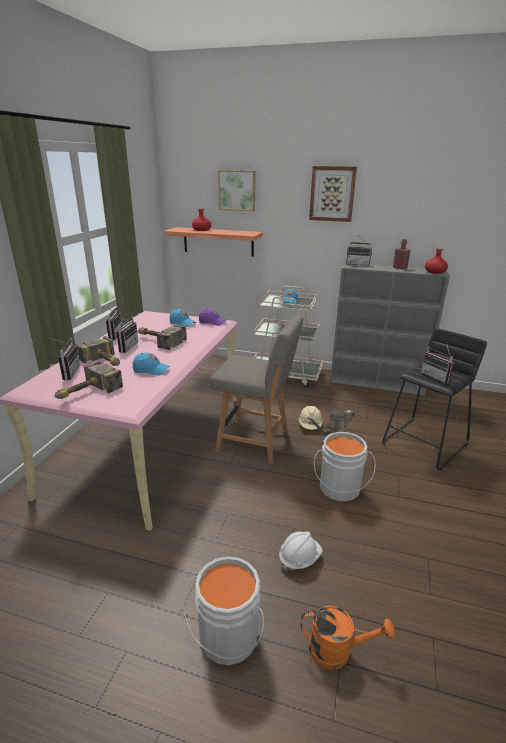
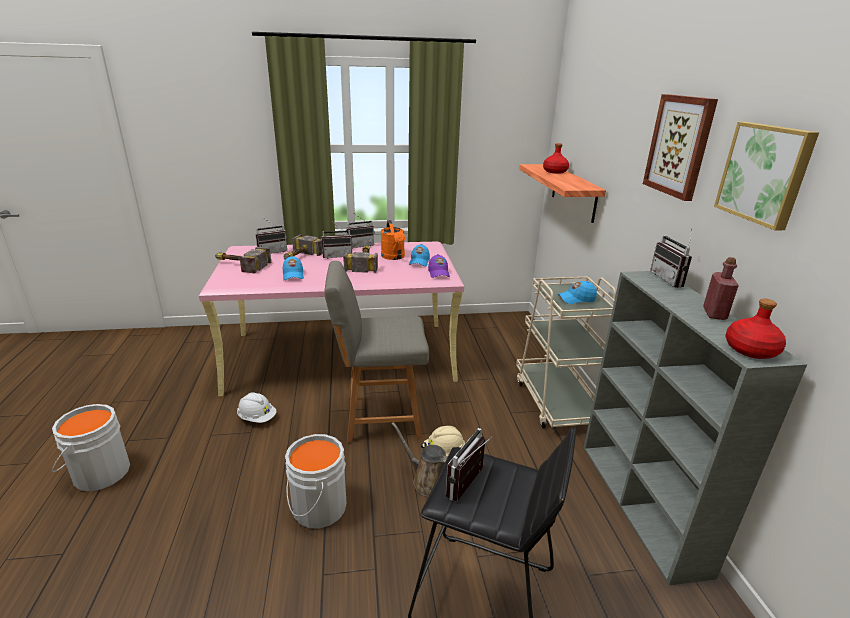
camera: 65 degrees right, 0 degrees up
(237, 190) = (598, 125): picture -> picture (765, 173)
(255, 441) = (379, 417): grey chair -> grey chair turned 90 degrees clockwise
(299, 558) = (192, 497): white hard hat -> white hard hat (257, 418)
(337, 650) = (74, 549): orange watering can -> orange watering can (394, 257)

